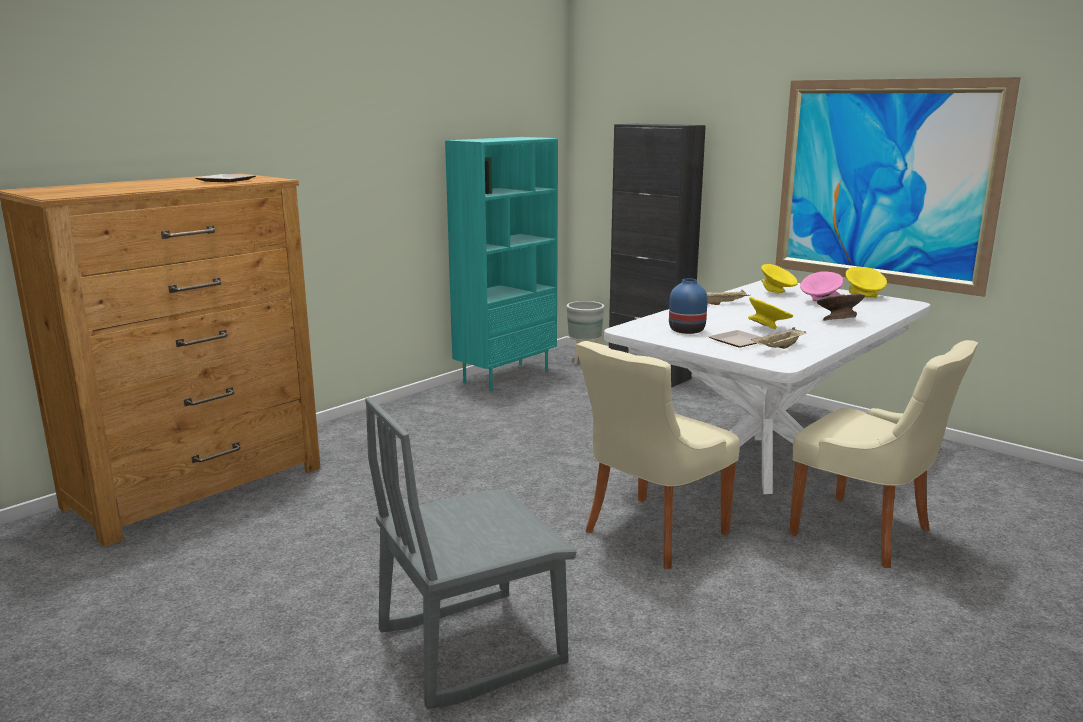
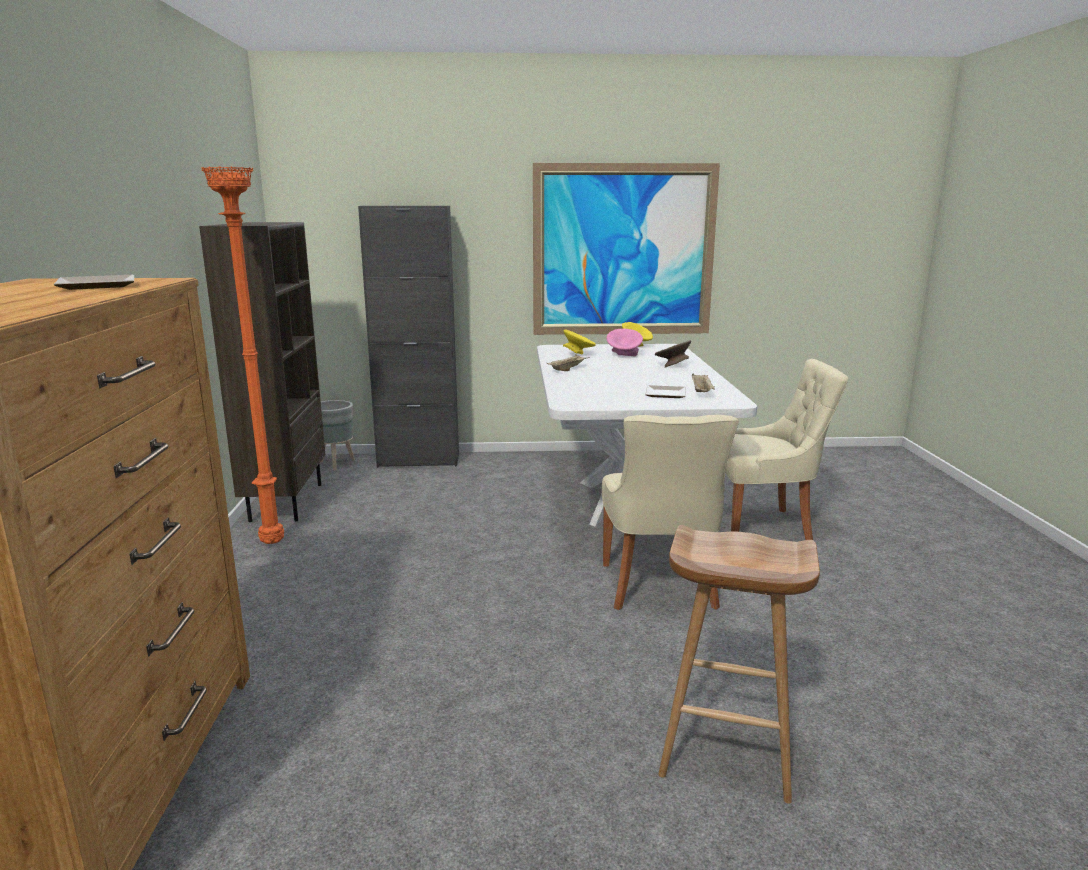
camera: 45 degrees left, 0 degrees up
(453, 400) = (271, 543): none -> orange floor lamp
(470, 647) = (724, 754): grey chair -> brown stool
(506, 376) = (285, 502): turquoise bookcase -> brown bookcase
(685, 330) = (608, 394): blue vase -> none
(768, 328) = (652, 380): yellow bowl -> none

